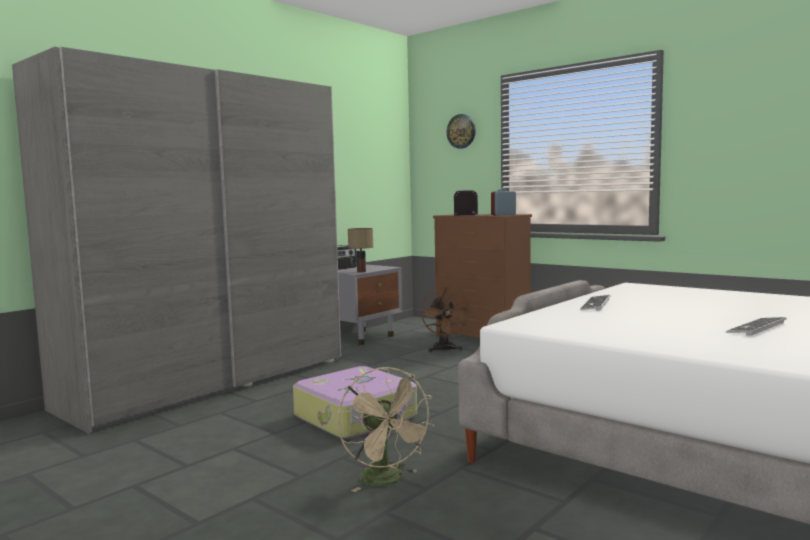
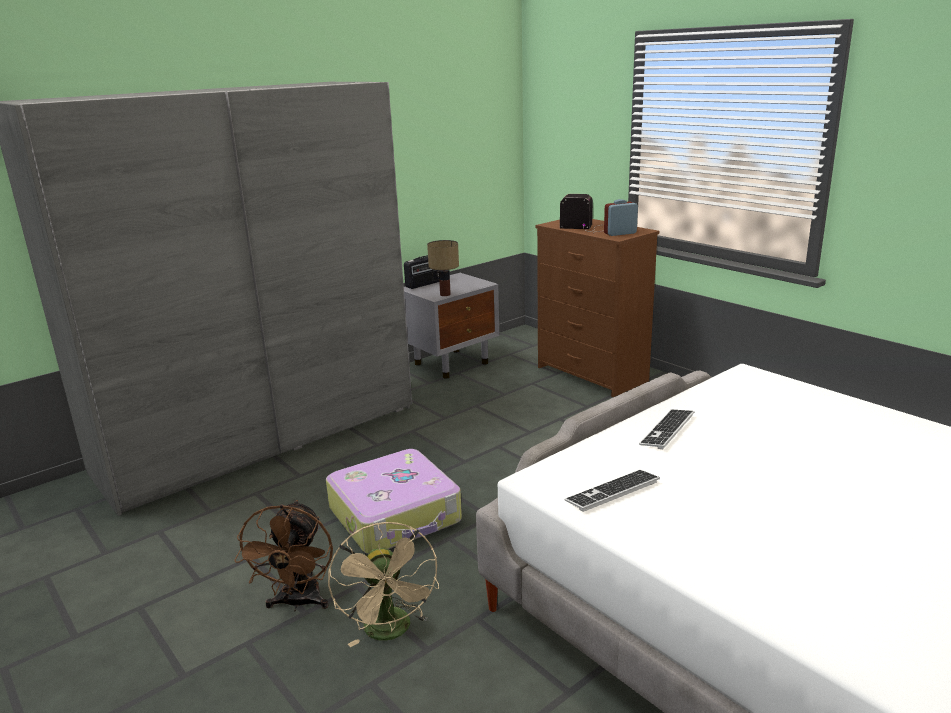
camera: 10 degrees right, 15 degrees up
(445, 350) = (538, 396): brown fan -> brown fan (298, 603)
(461, 131) = (584, 102): wall clock -> none
(756, 328) = (832, 522): keyboard -> keyboard (612, 491)

